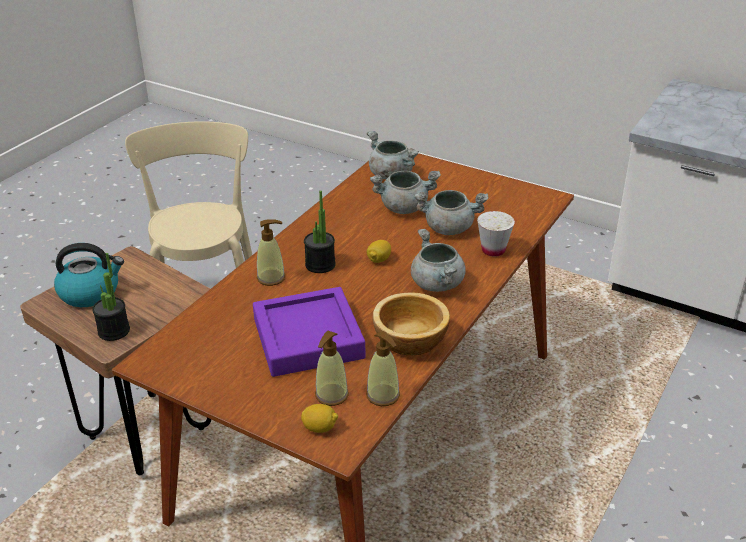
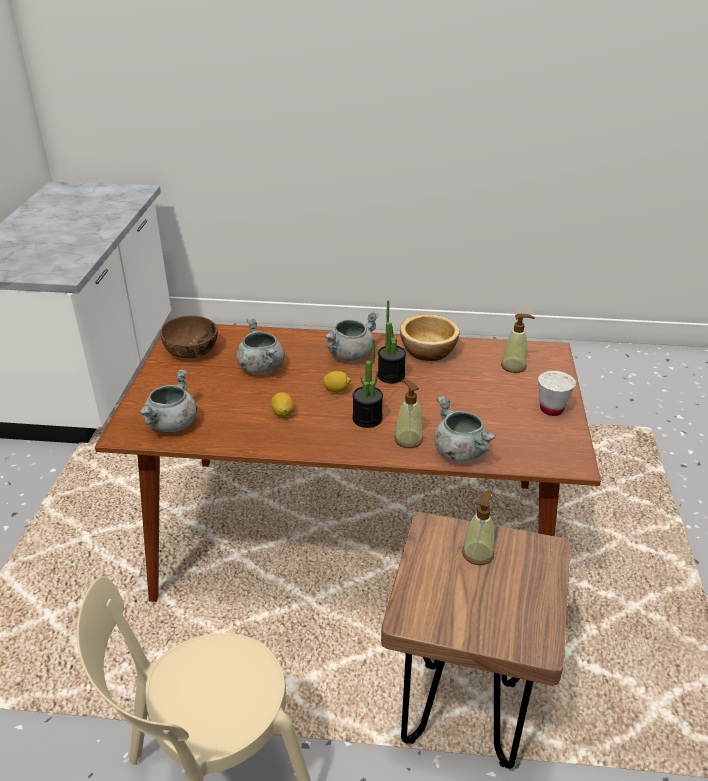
camera: 115 degrees left, 0 degrees up
(90, 292) = (490, 614): kettle -> none
(114, 331) = (527, 557): potted plant -> potted plant (391, 375)
(308, 338) = (468, 393): purple tray -> none
(320, 428) = (546, 362): lemon -> lemon (282, 413)
(383, 395) = (493, 347): soap dispenser -> soap dispenser (478, 553)
(404, 207) = (237, 399): grey cooking pot -> grey cooking pot (459, 452)
(493, 250) = (284, 341): white cup -> white cup (551, 409)
(504, 198) = (191, 351): none -> brown bowl

